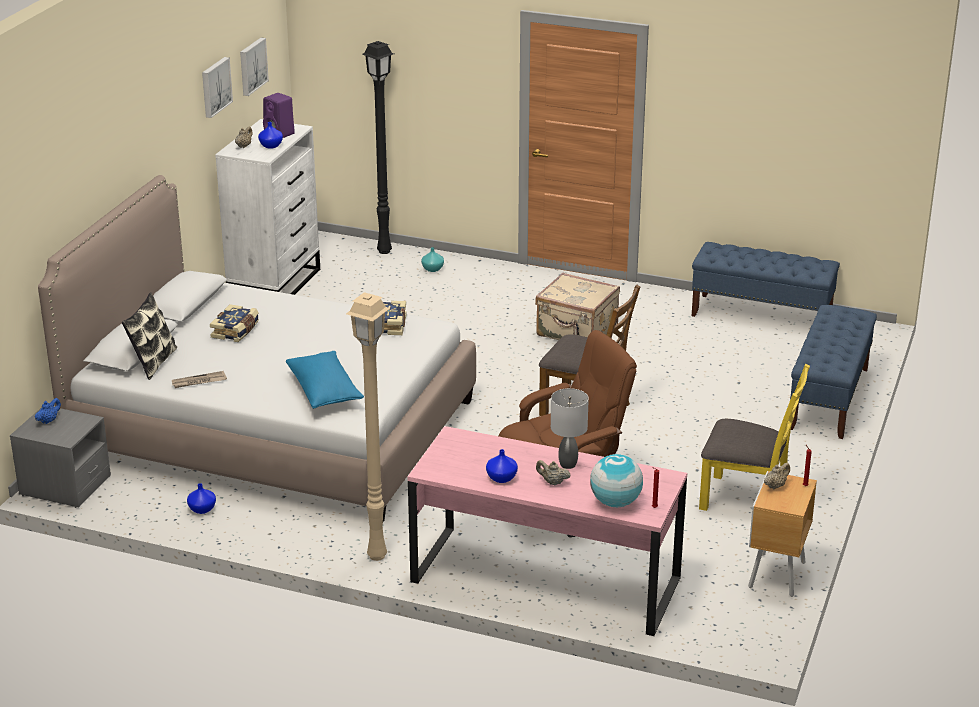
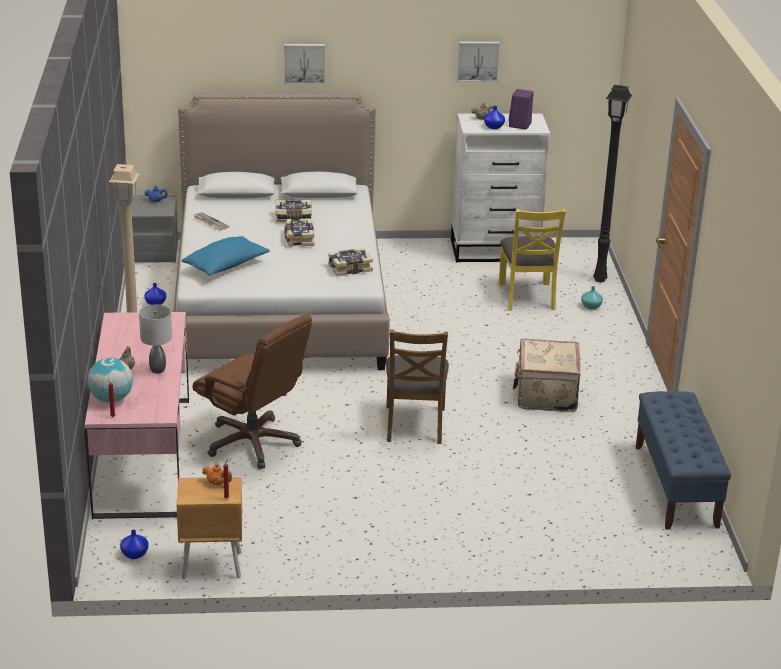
camera: 65 degrees right, 0 degrees up
(153, 362) = (225, 202): pillow -> none
(252, 66) = (545, 66): picture -> picture (304, 63)
(293, 338) = (298, 239): none -> book
(501, 478) = (121, 347): blue vase -> blue vase (134, 554)
(747, 499) = (325, 531): yellow chair -> yellow chair (527, 296)
(775, 486) = (217, 483): beige teapot -> orange teapot
(829, 398) = (543, 551): blue bench -> none

